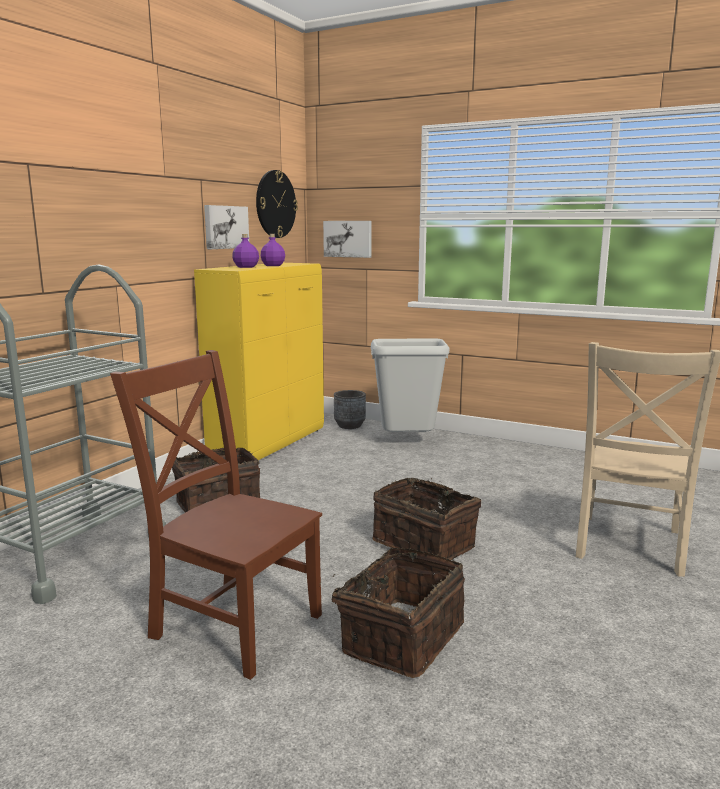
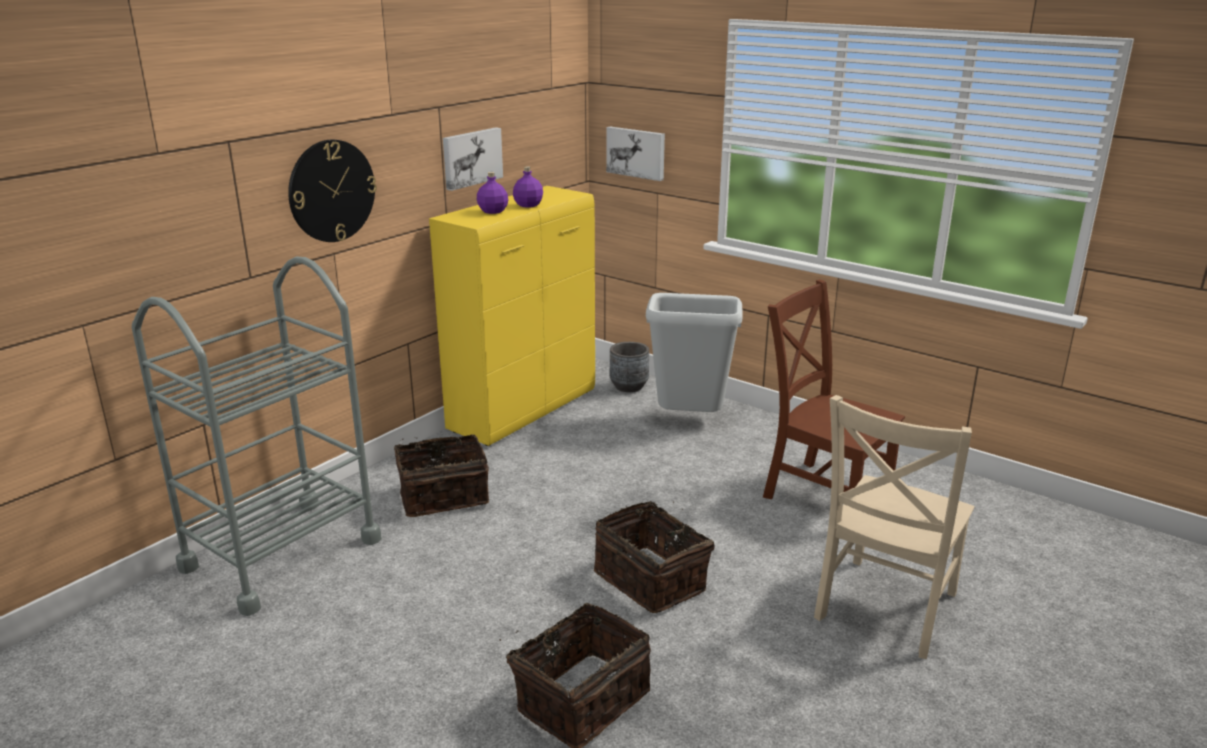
camera: 10 degrees right, 10 degrees up
(232, 623) = (421, 660): brown chair -> brown chair (822, 492)
(275, 204) = (541, 113): wall clock -> wall clock (331, 191)

